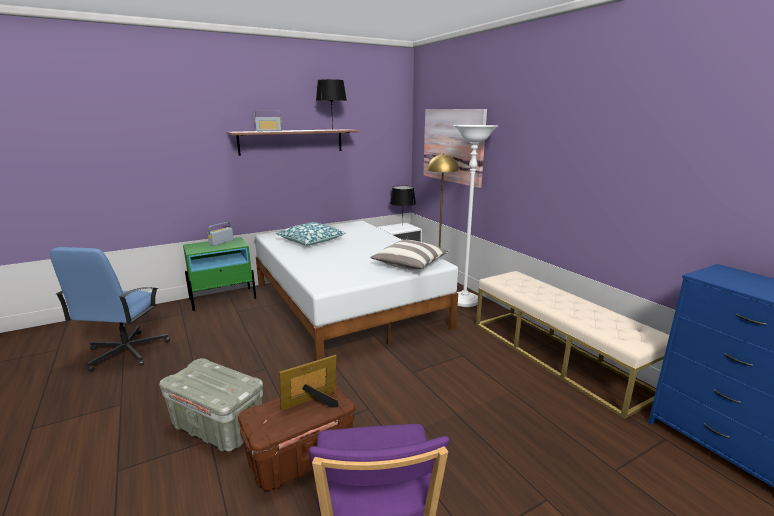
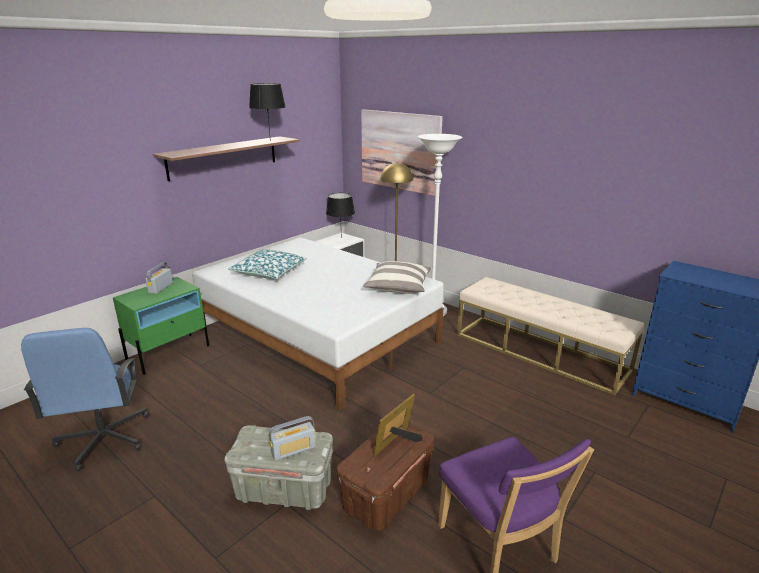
camera: 20 degrees left, 5 degrees up
(269, 131) = (204, 149): radio -> radio (293, 450)

